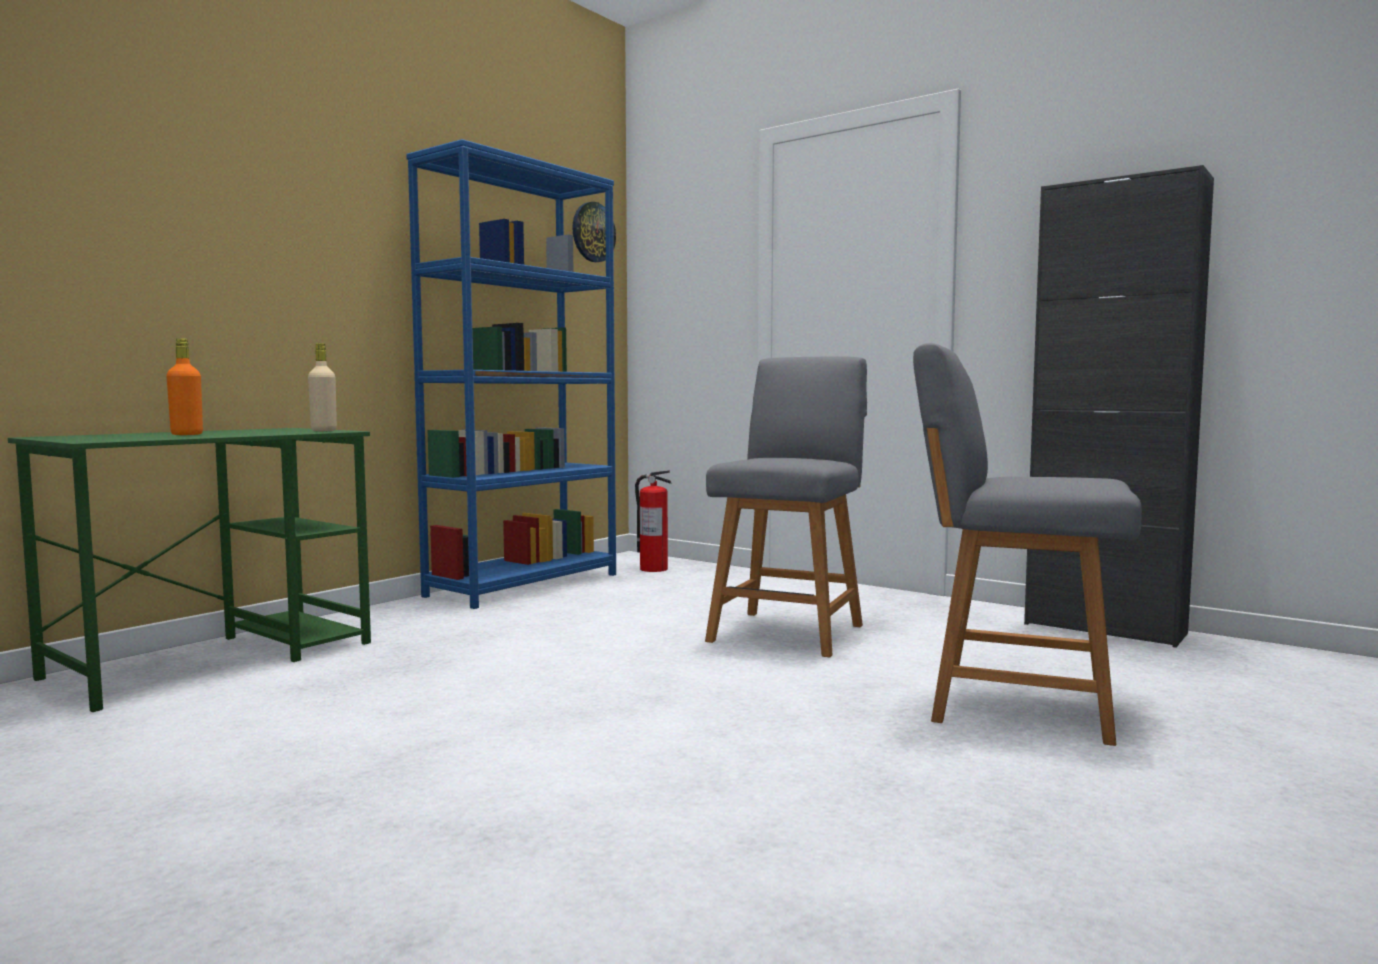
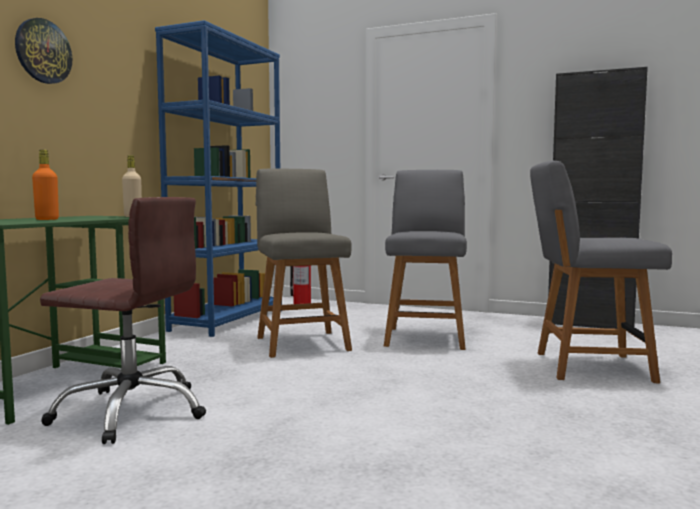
camera: 15 degrees left, 0 degrees up
(252, 710) = (132, 411): none -> brown office chair
(588, 627) = (301, 343): none -> grey chair
(593, 232) = (253, 87): wall clock -> wall clock (43, 51)

